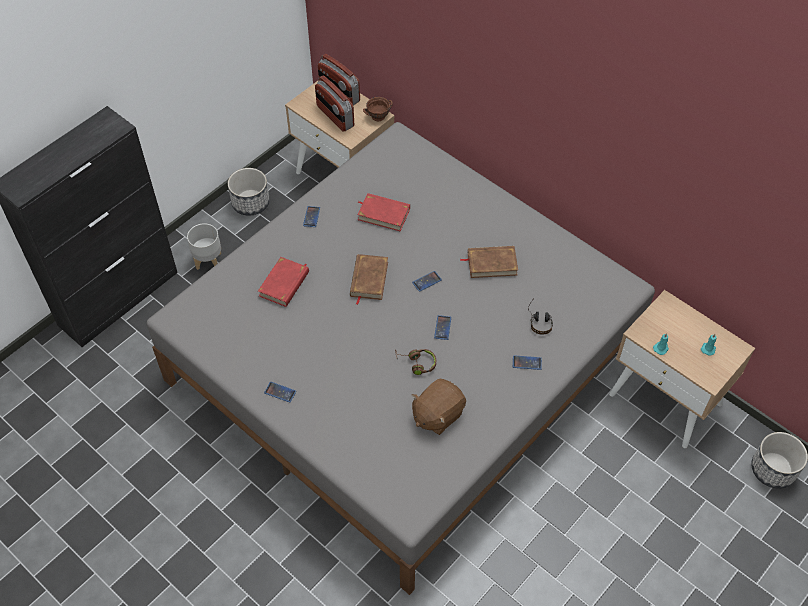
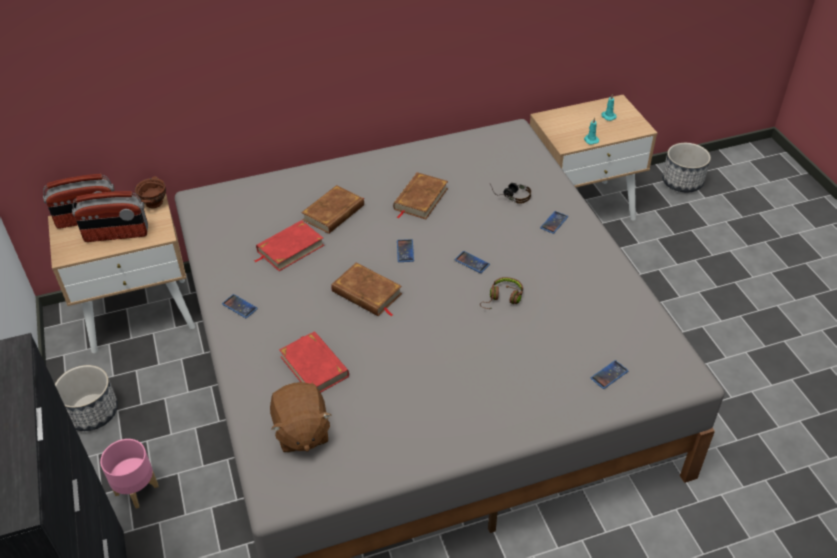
camera: 60 degrees left, 10 degrees down
(208, 260) = (136, 489): grey planter -> pink planter
(280, 392) = (465, 428): phone -> phone (609, 375)
(437, 415) = (576, 308): brown plush toy -> brown plush toy (301, 432)
(438, 219) = (334, 213): none -> brown book

